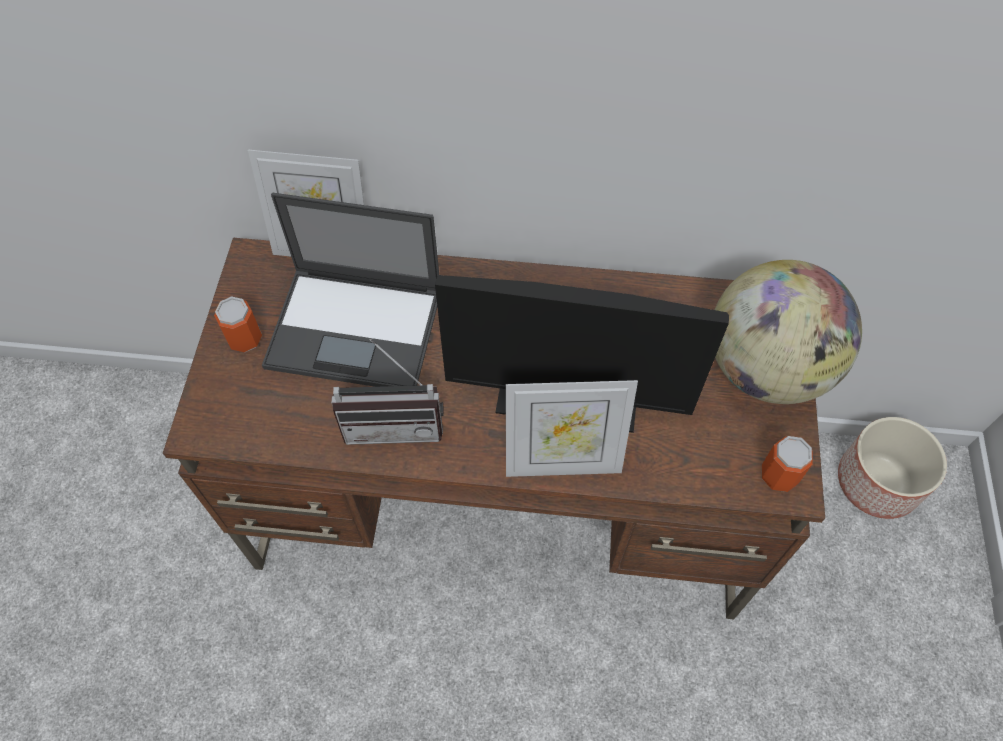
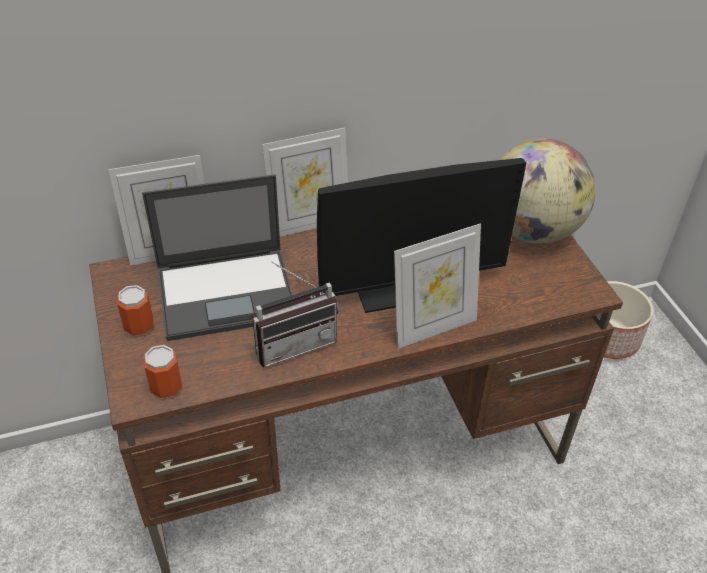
camera: 25 degrees left, 15 degrees down
(495, 264) = (309, 223): none -> picture frame
(778, 476) = (579, 288): can -> can (166, 387)

